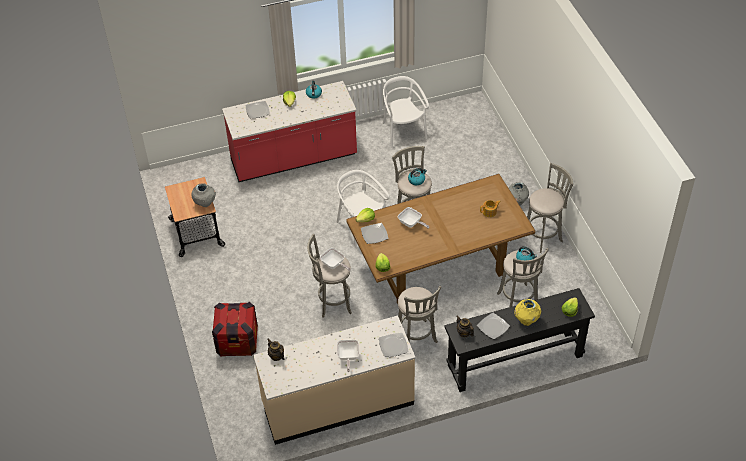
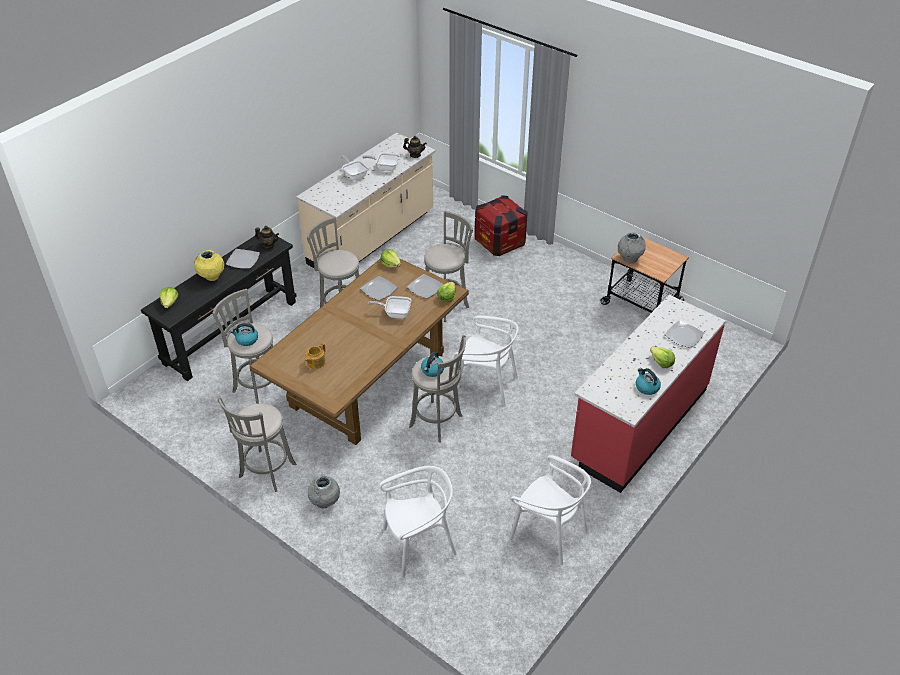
camera: 145 degrees right, 5 degrees down
(334, 265) = (442, 254): frying pan -> frying pan (385, 167)
(393, 346) = (321, 195): plate -> plate (379, 289)
(477, 157) = (419, 544): none -> white chair

